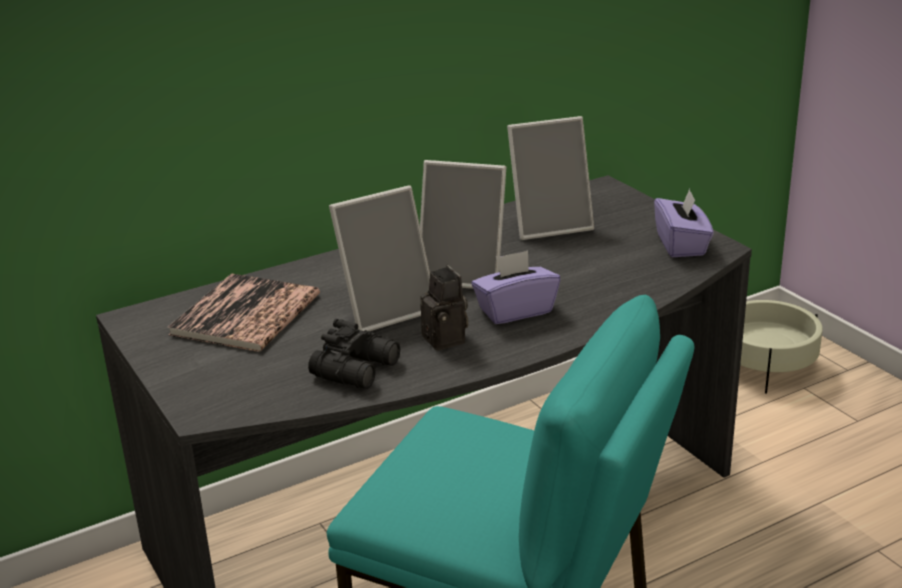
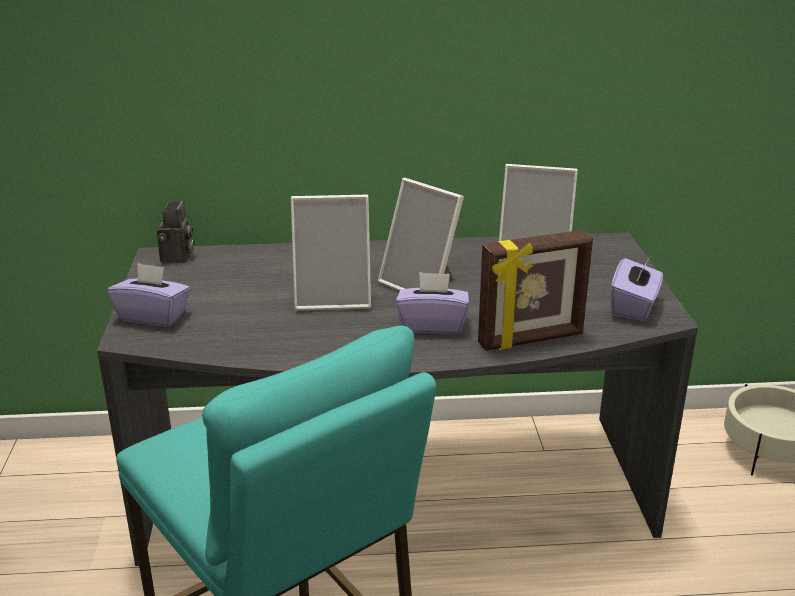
camera: 25 degrees right, 0 degrees up
(205, 382) = (153, 316): none -> purple tissue box
(246, 314) = (233, 274): book -> none
(358, 369) = (266, 337): black binoculars -> none
(447, 340) = (355, 333): camera -> camera (178, 258)
(621, 299) = (531, 340): none -> picture frame

